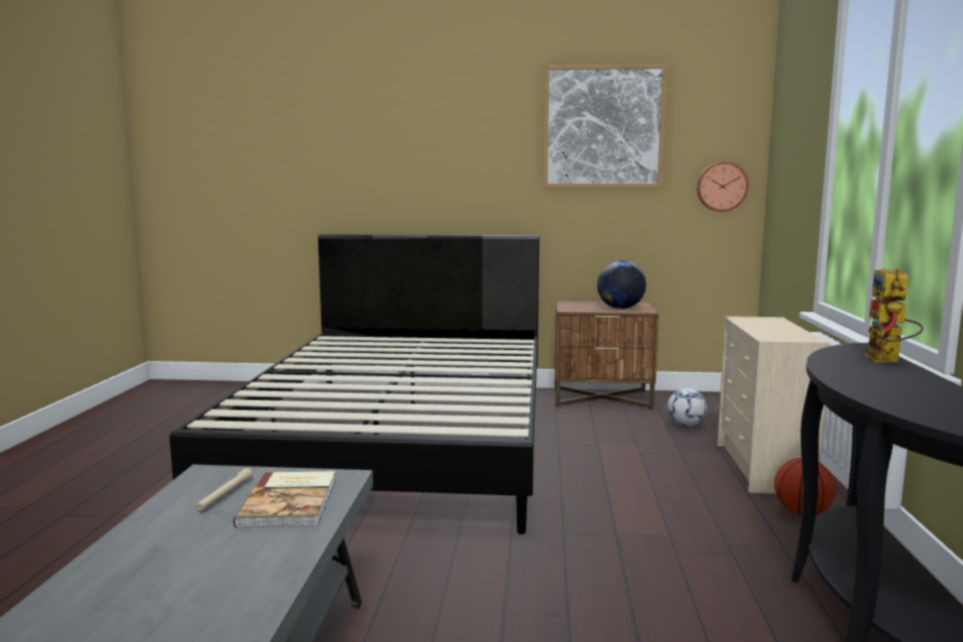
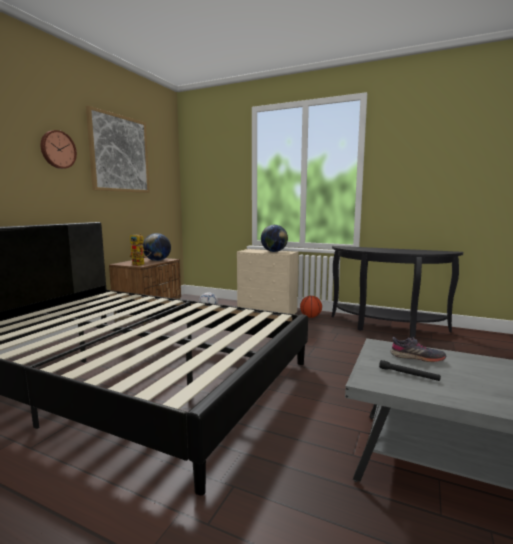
camera: 70 degrees left, 0 degrees up
(225, 495) = (408, 374): beige flashlight -> black flashlight
(291, 502) = (417, 357): book -> grey shoe
(721, 186) = (168, 193): wall clock -> wall clock (57, 149)
(777, 331) = (274, 251): none -> globe
(888, 361) = (361, 247): toy robot -> toy robot (140, 265)

